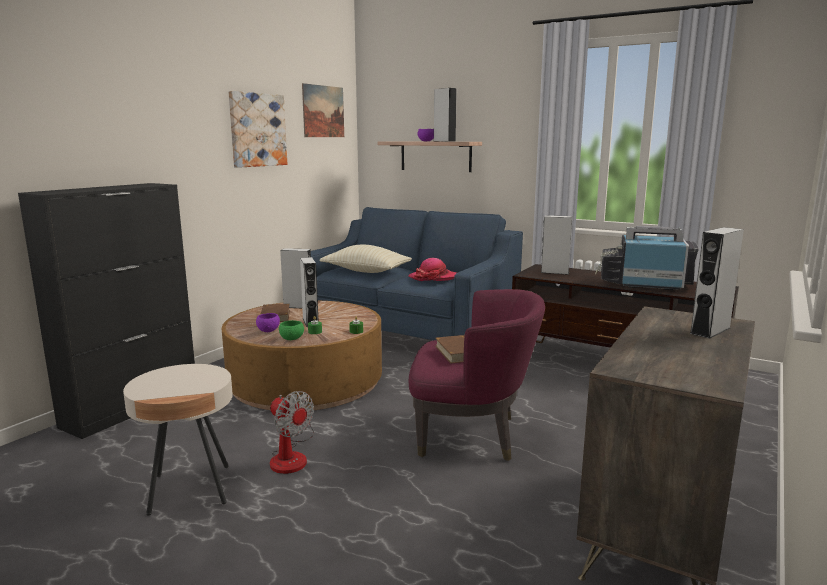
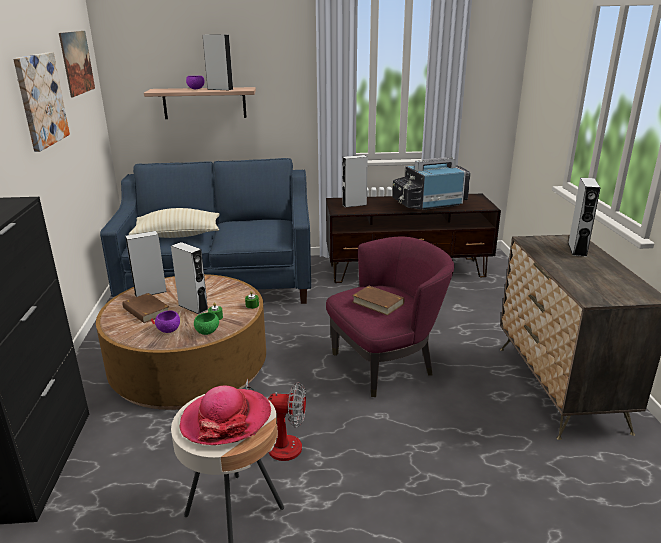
camera: 35 degrees left, 10 degrees up
(433, 277) = (254, 229): hat -> hat (226, 419)

